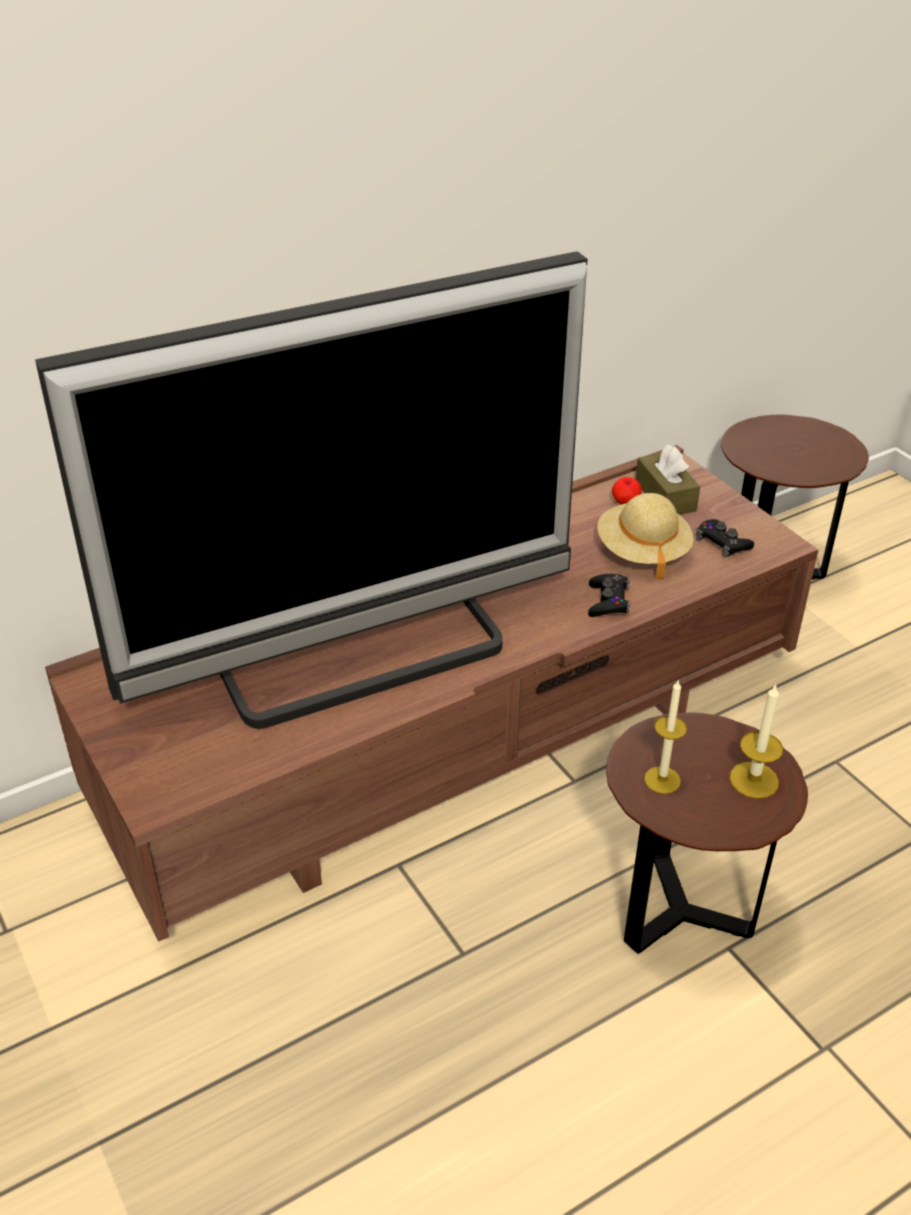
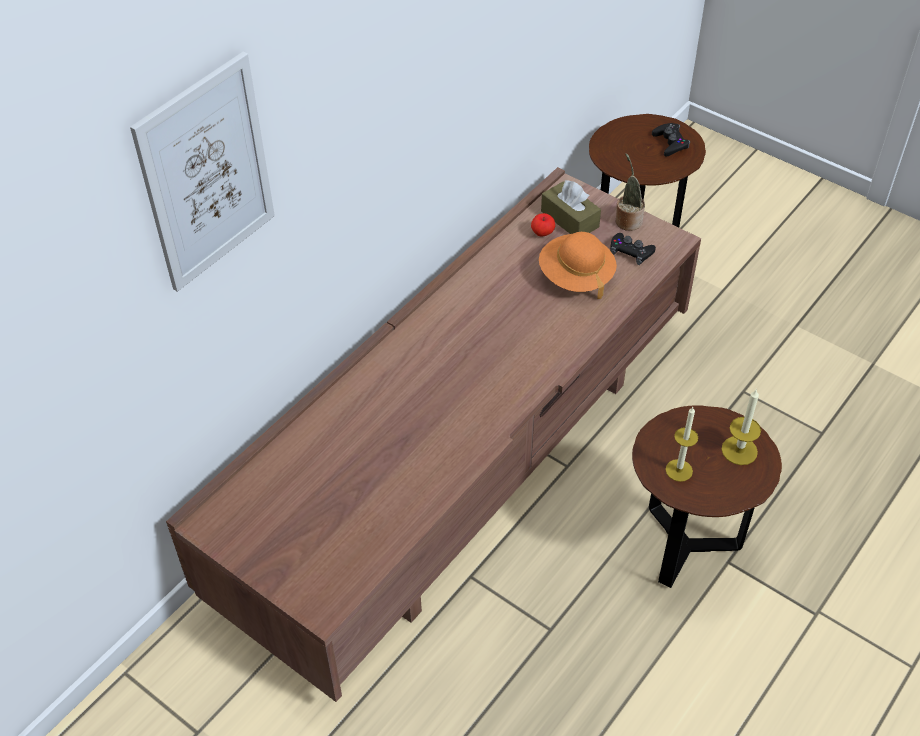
camera: 20 degrees left, 10 degrees up
(143, 235) = (206, 174): none -> picture
(361, 653) = (410, 431): television -> none
(608, 601) = (571, 329): black game controller -> black game controller (670, 143)
(642, 551) = (576, 276): beige hat -> orange hat
(735, 512) = (627, 220): none -> potted plant

